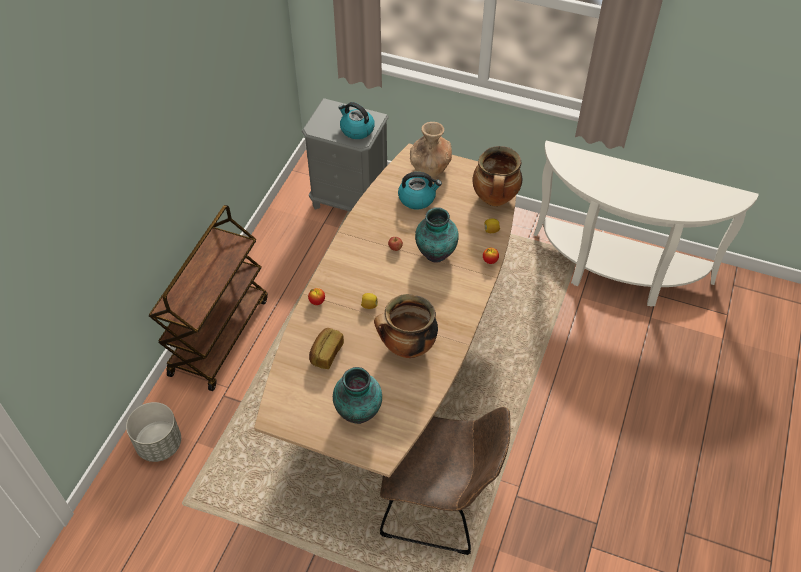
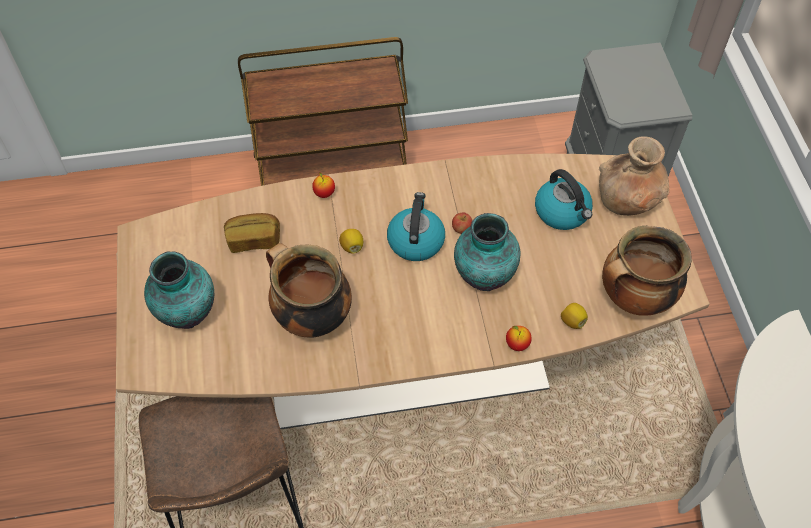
camera: 60 degrees right, 5 degrees up
(159, 444) = (175, 194): grey planter -> none
(356, 129) = (636, 99): kettle -> kettle (415, 240)

